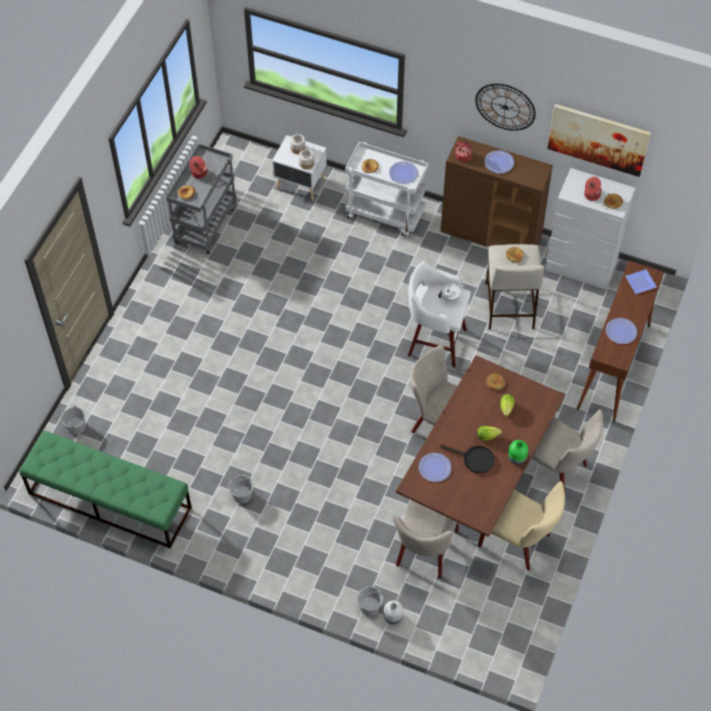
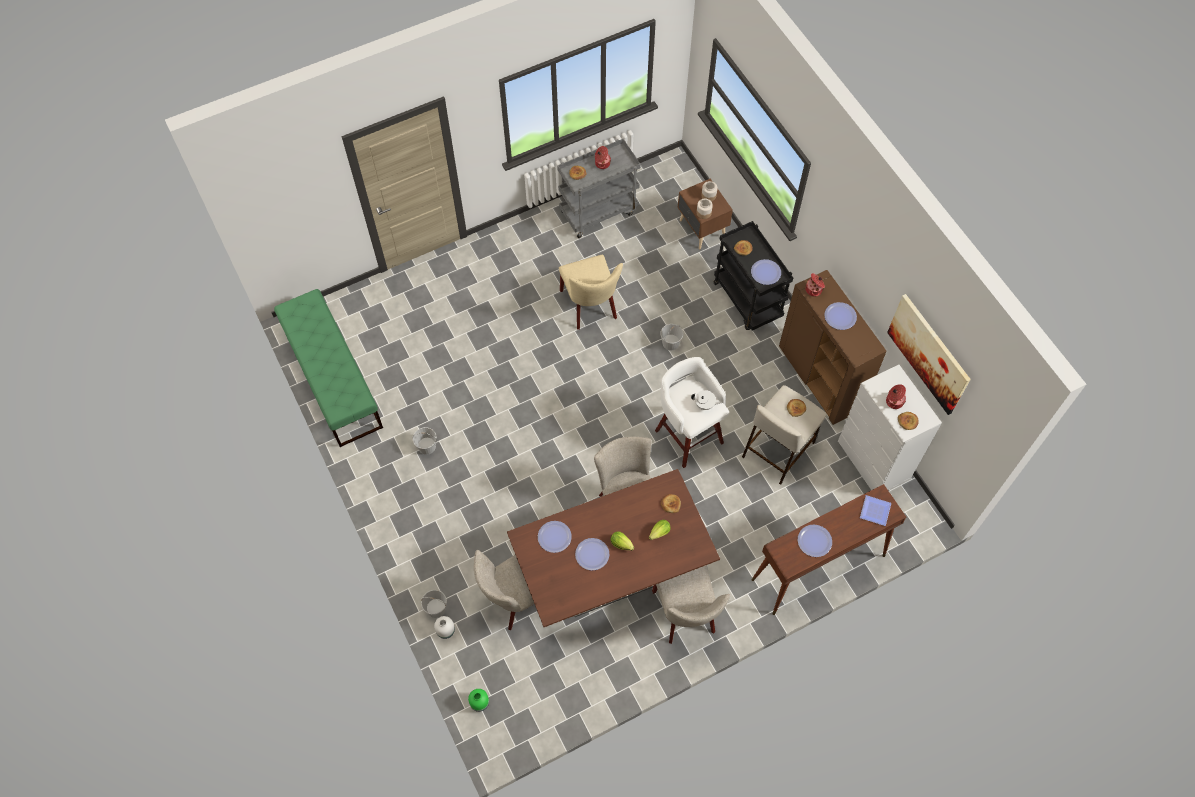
camera: 40 degrees right, 5 degrees up
(76, 426) = (362, 304): white bucket -> white bucket (670, 342)
(300, 185) = (701, 230): white nightstand -> brown nightstand
(386, 214) = (748, 300): white cart -> black cart
(474, 459) = (592, 554): black frying pan -> plate
(505, 107) = (868, 268): wall clock -> none
(517, 457) = (628, 580): green vase -> green vase (480, 702)
(519, 541) = (598, 650): beige chair -> beige chair (590, 307)

